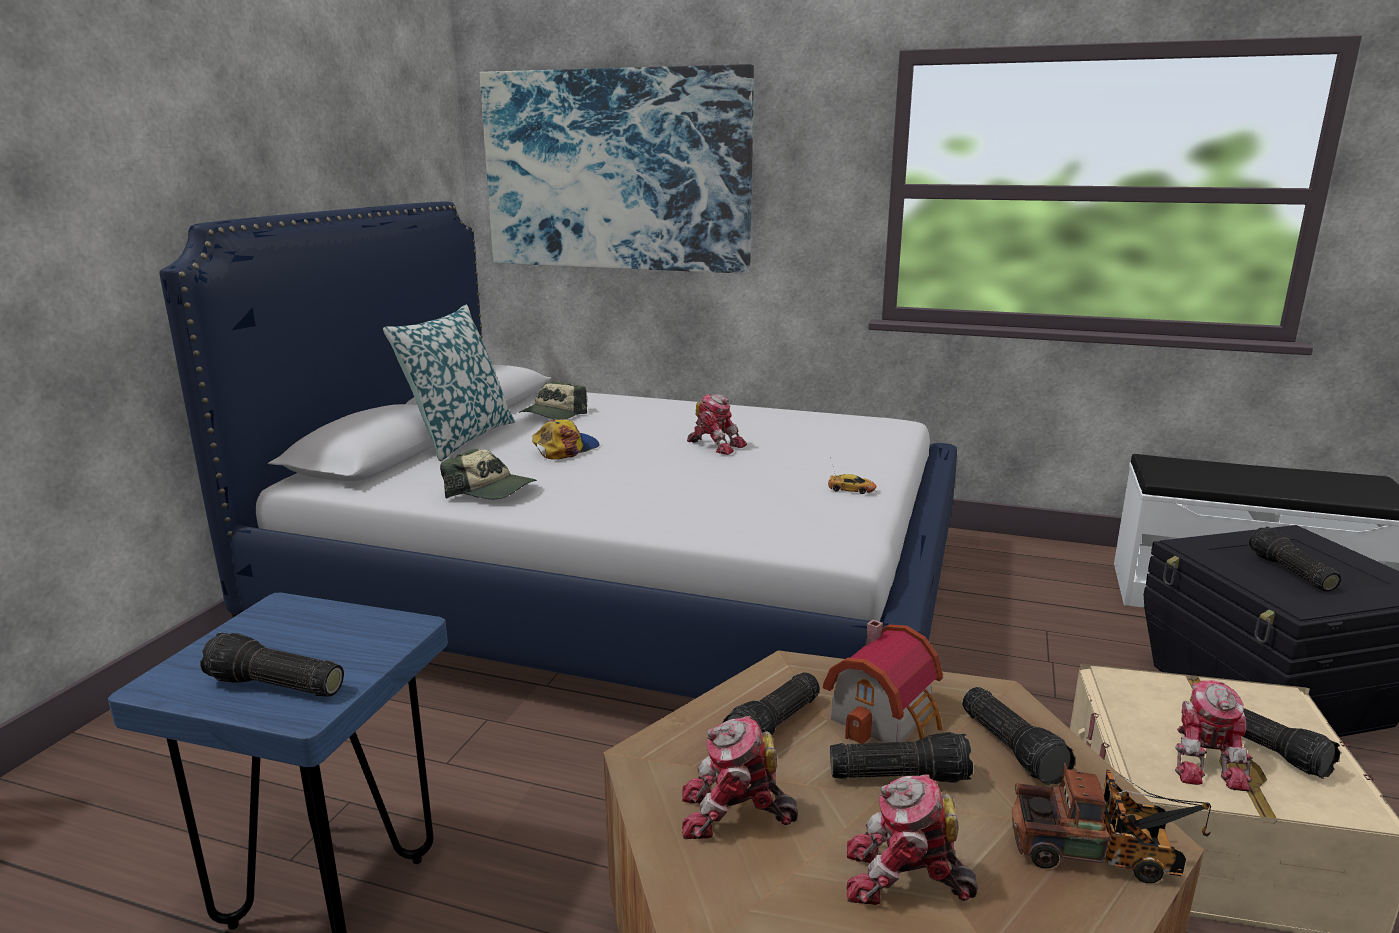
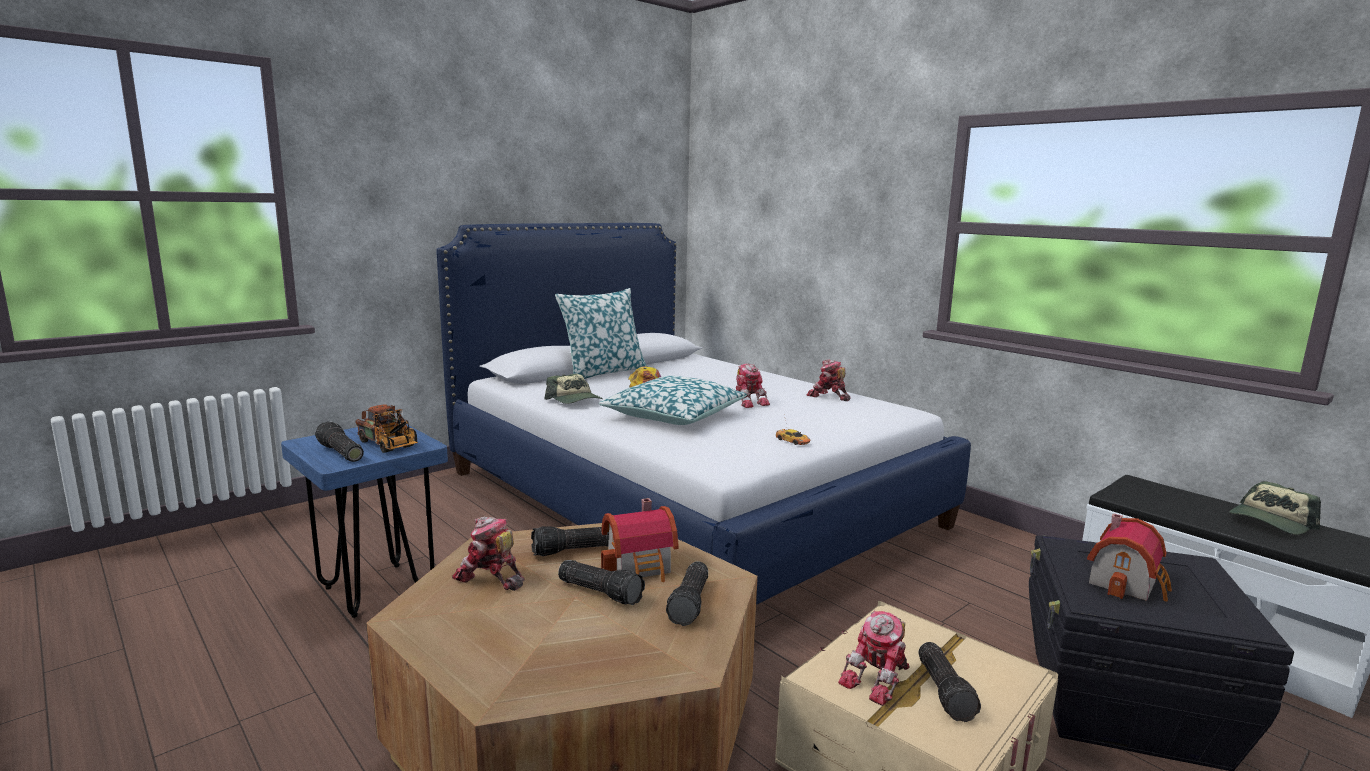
camera: 30 degrees right, 5 degrees down
(553, 414) = (678, 369): cap -> cap (1271, 522)
(616, 171) = (768, 206): picture -> none
(662, 485) = (674, 415): none -> pillow
(904, 880) = (524, 632): toy robot -> toy robot (828, 396)
(1104, 854) = (652, 664): toy truck -> toy truck (389, 445)
(1289, 572) = (1127, 582): flashlight -> toy house

